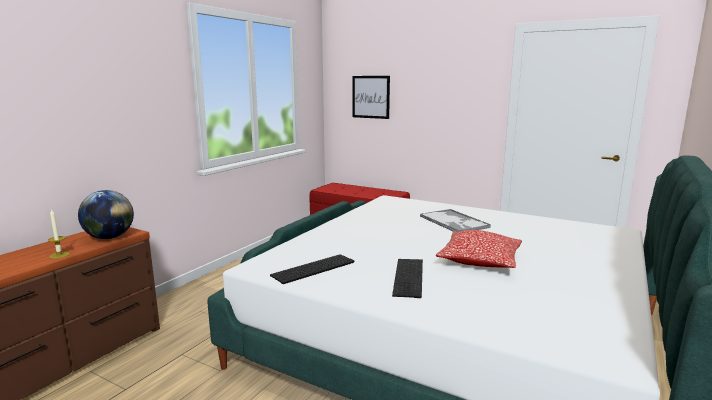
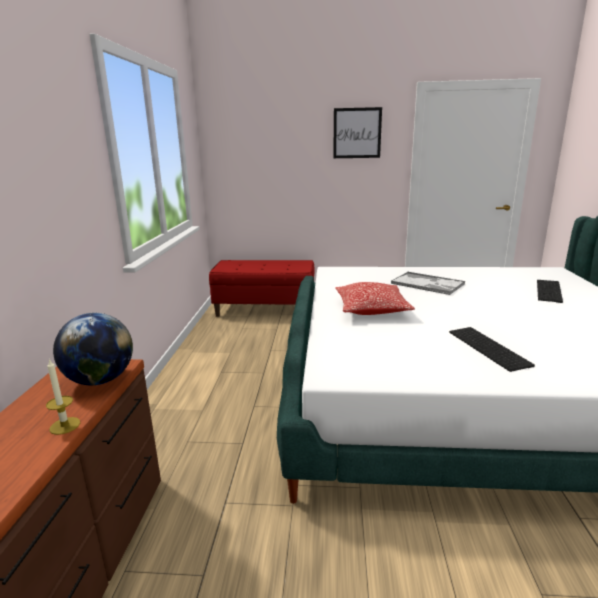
camera: 25 degrees left, 5 degrees up
(313, 269) = (393, 361): keyboard -> keyboard (550, 291)
(370, 97) = (262, 161): picture -> picture (357, 133)
(479, 260) = (511, 317): pillow -> pillow (371, 309)

